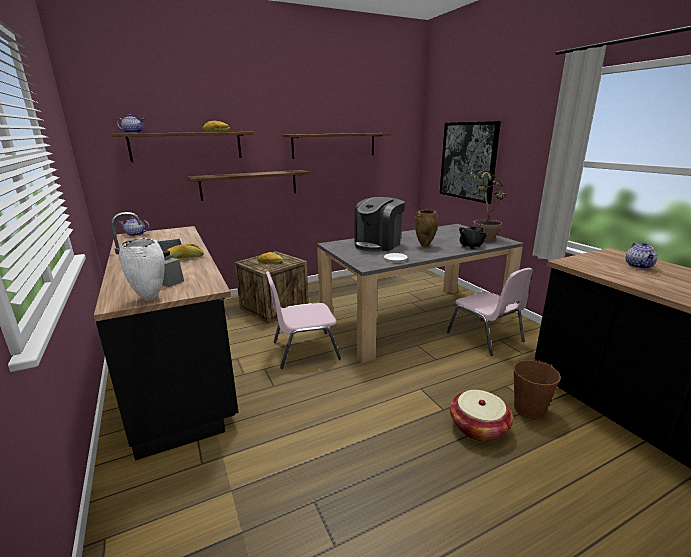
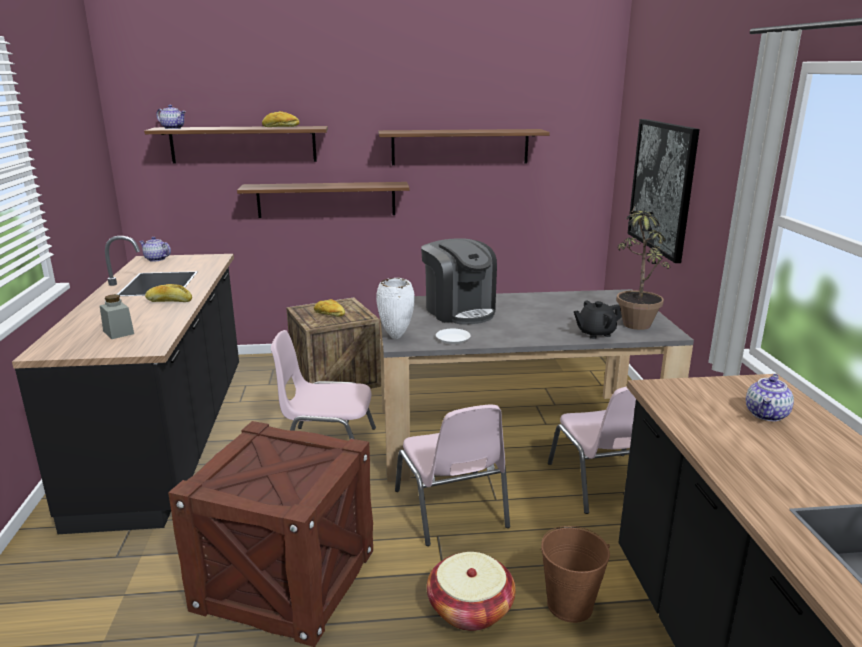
camera: 20 degrees right, 0 degrees up
(151, 299) = (79, 351): white vase -> white vase (396, 337)
(347, 442) = (286, 579): none -> crate
(378, 244) = (459, 311): coffee machine -> coffee machine turned 90 degrees counterclockwise
(415, 371) = (451, 509): none -> pink chair
(425, 246) = (524, 323): brown vase -> none

